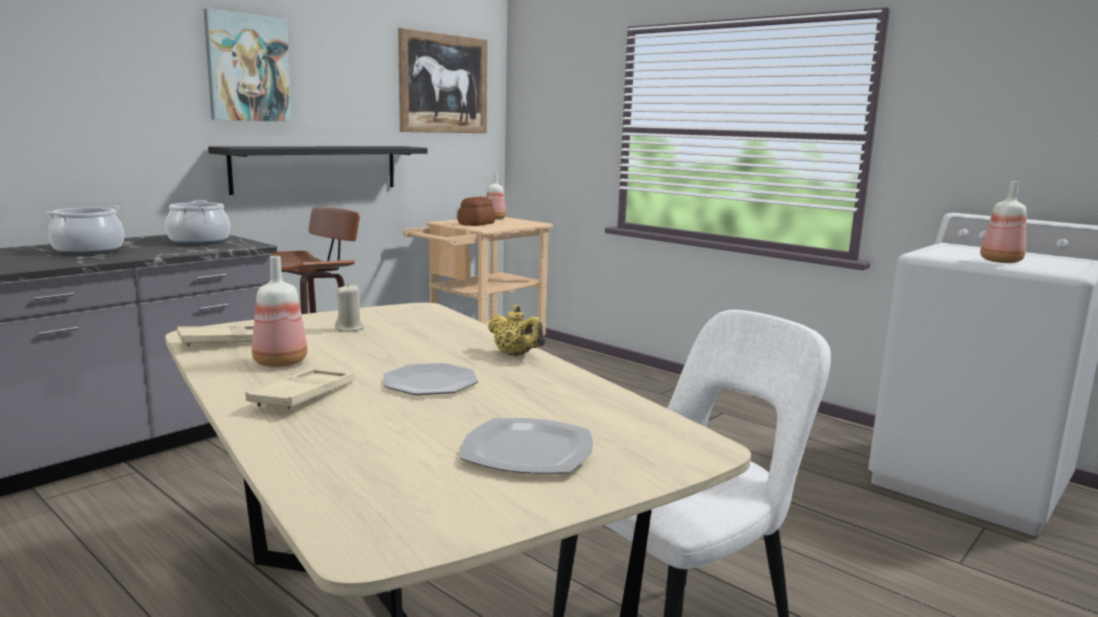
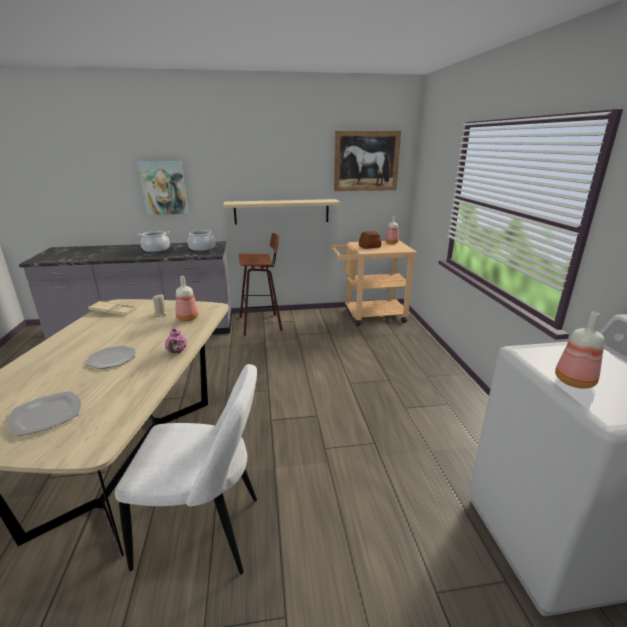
camera: 40 degrees right, 10 degrees up
(248, 68) = (244, 162): picture -> picture (164, 188)
(280, 363) = (99, 328): bottle -> bottle (187, 319)
(303, 396) = (65, 350): beige tray -> none
(317, 168) = (281, 211): black shelf -> beige shelf
(515, 354) = (176, 352): yellow teapot -> pink teapot

